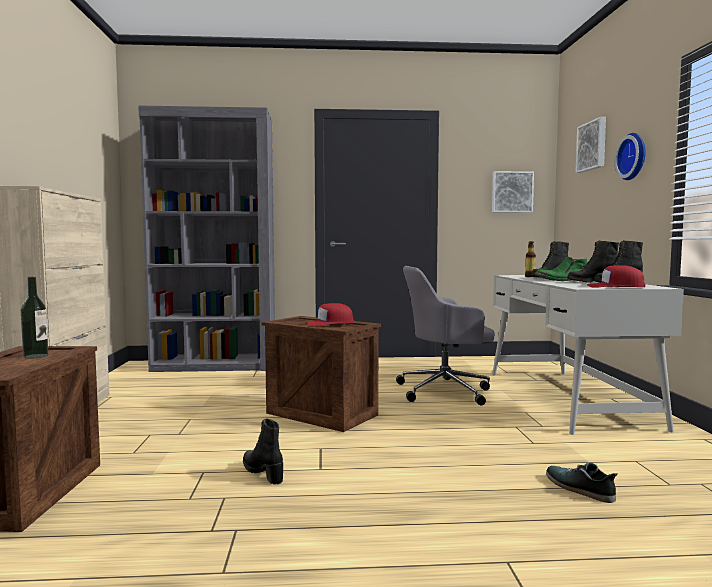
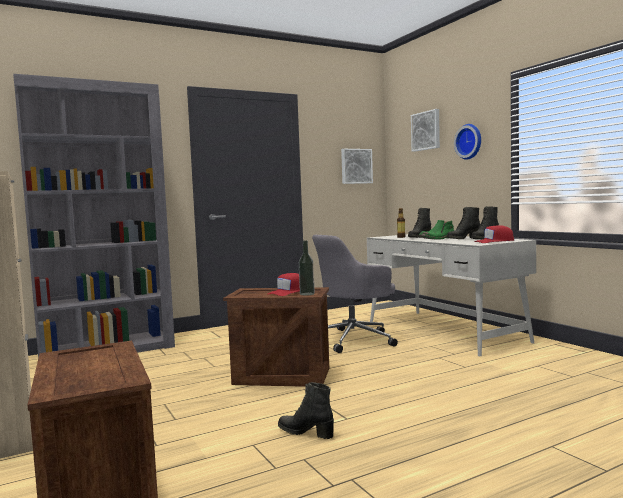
camera: 25 degrees left, 0 degrees up
(36, 356) = (93, 359): bottle -> bottle (307, 294)
(579, 488) = (530, 390): shoe -> none

